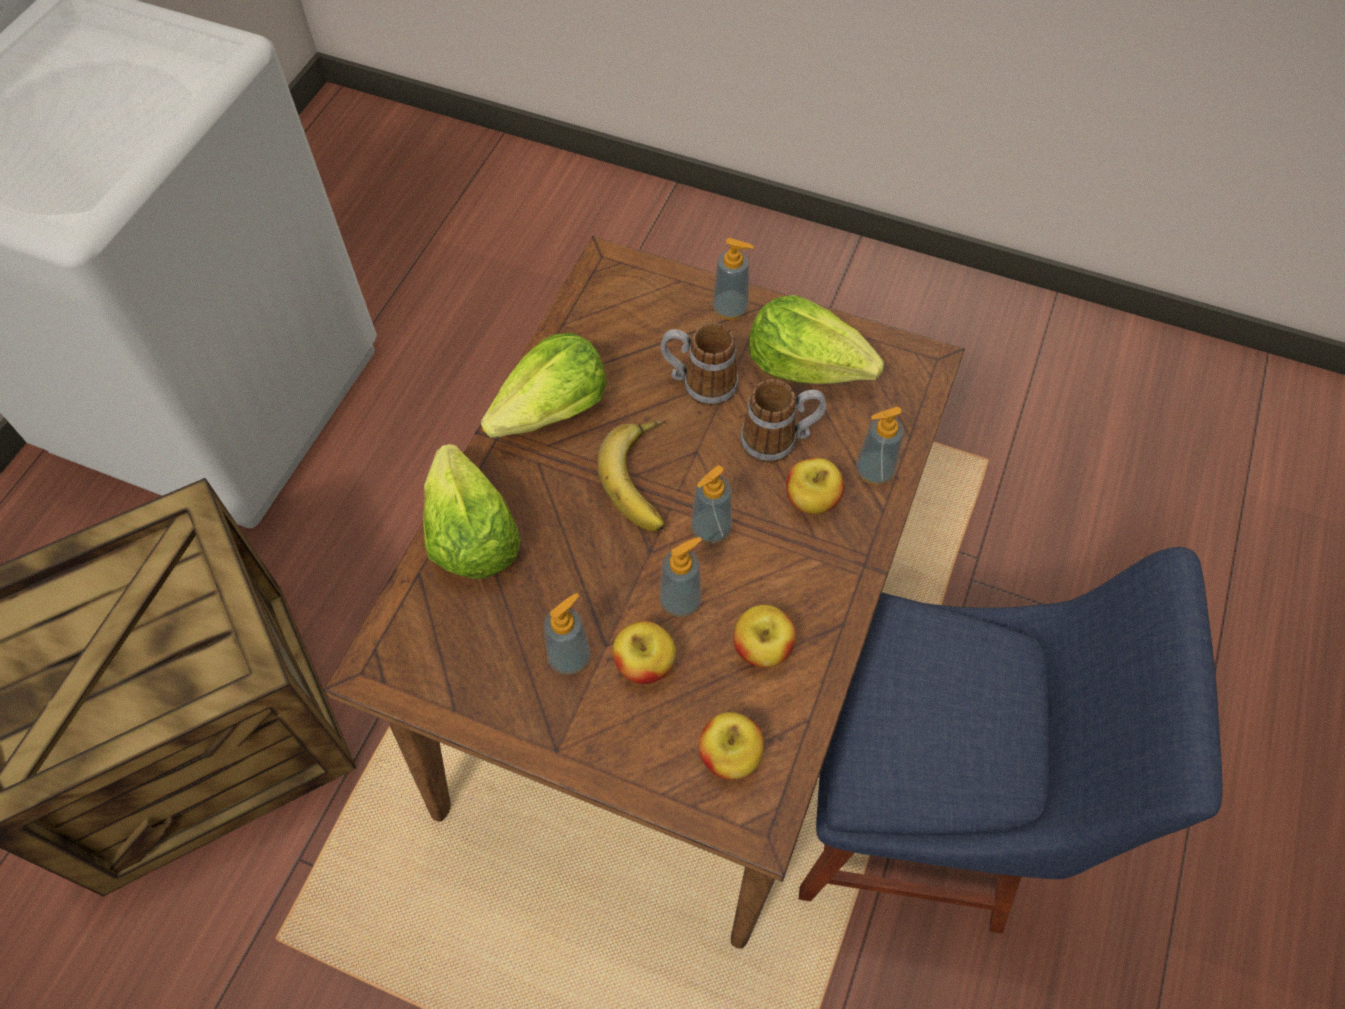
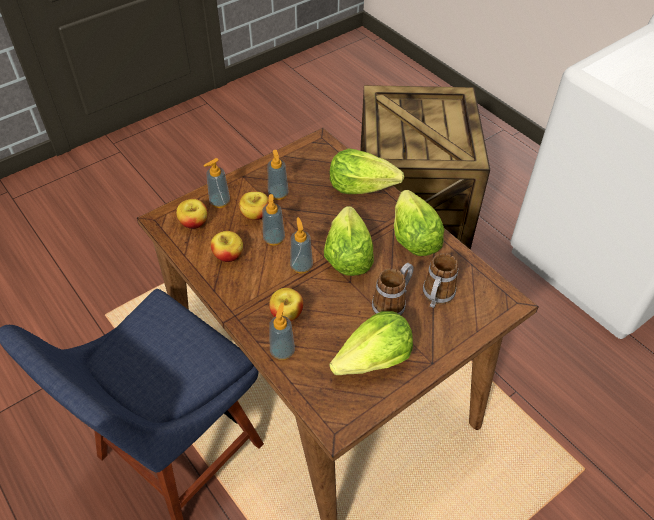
camera: 120 degrees right, 10 degrees down
(647, 479) = (347, 255): banana -> lettuce
(730, 308) = (440, 344): soap dispenser -> soap dispenser (219, 202)
(779, 440) = (332, 319): mug -> mug (436, 297)

